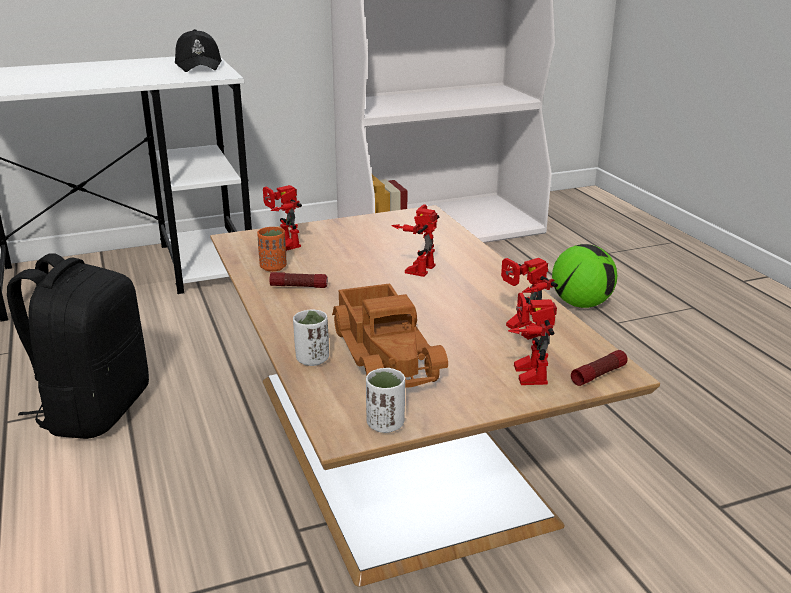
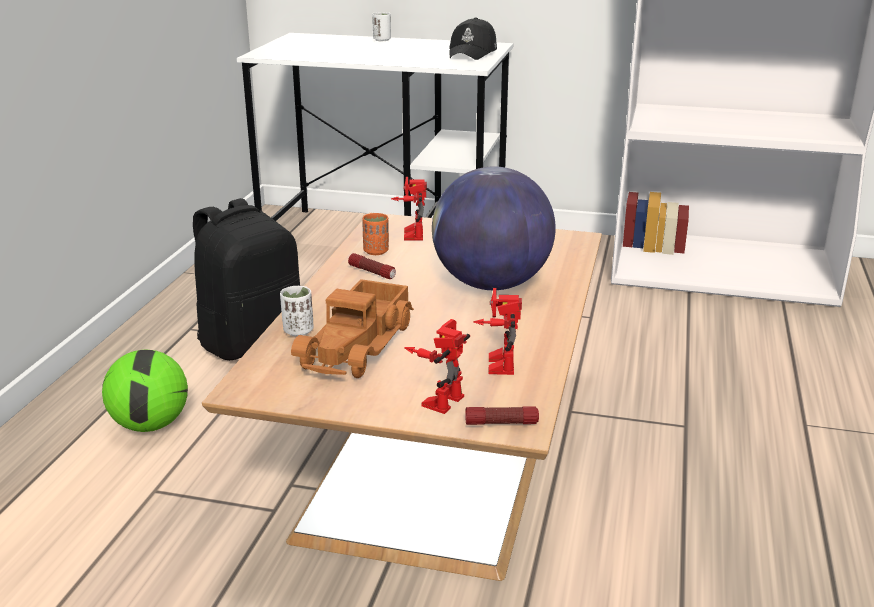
camera: 35 degrees right, 0 degrees up
(385, 424) = (276, 395): white cup -> white cup (382, 40)
(417, 267) = (491, 284): toy robot -> globe
(581, 304) = (786, 393): football -> football (150, 425)

